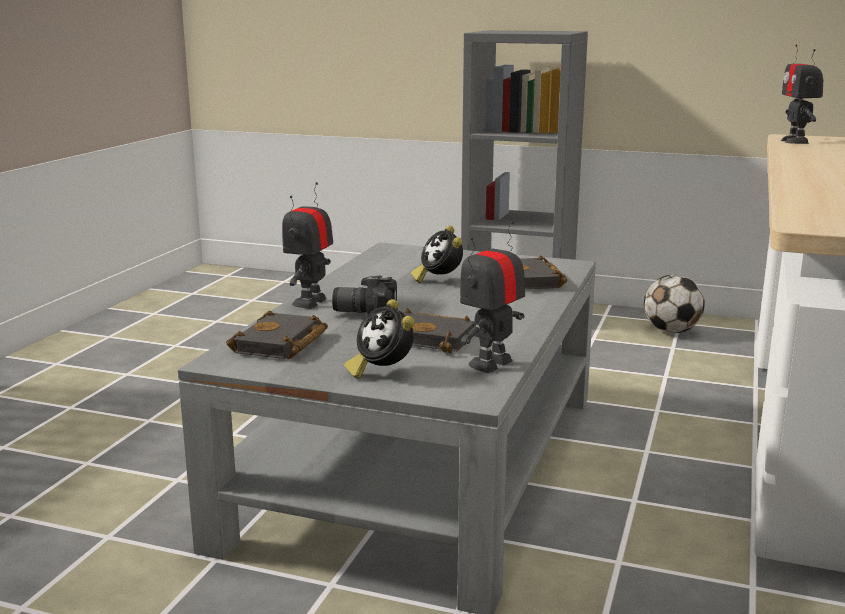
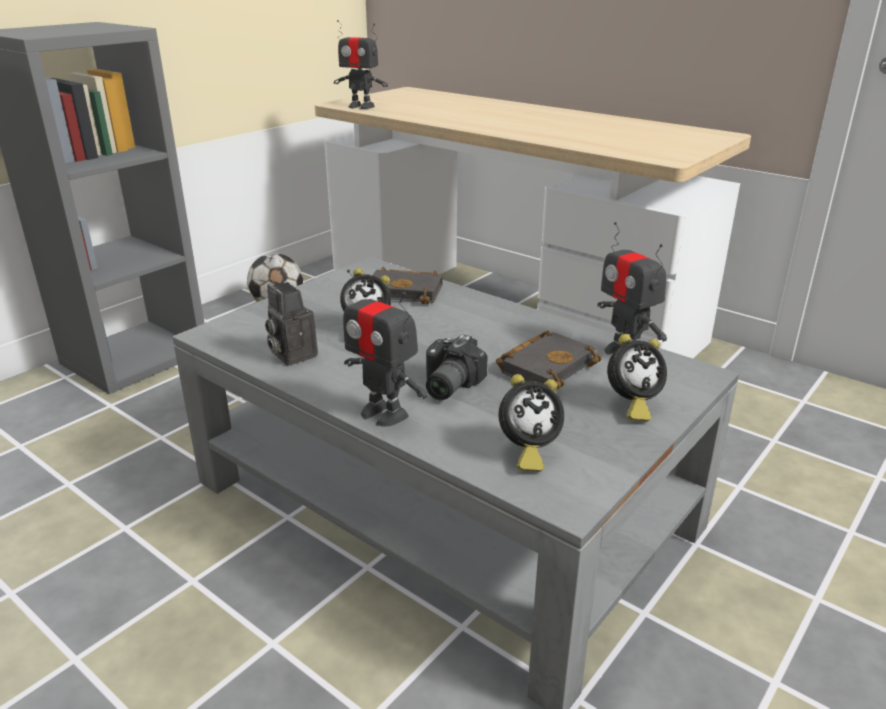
camera: 70 degrees left, 10 degrees up
(281, 344) = (526, 452): black book -> alarm clock
(377, 269) = (291, 354): none -> camera

